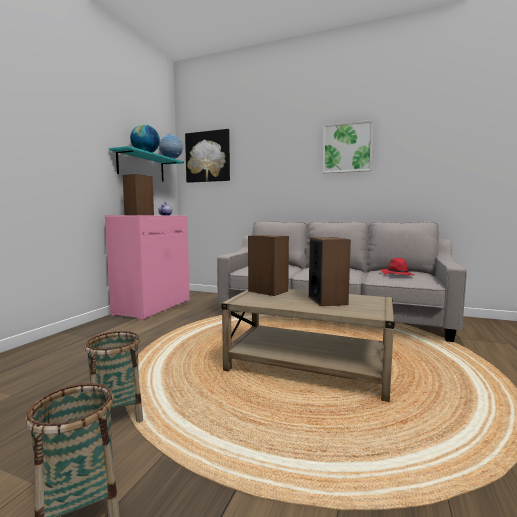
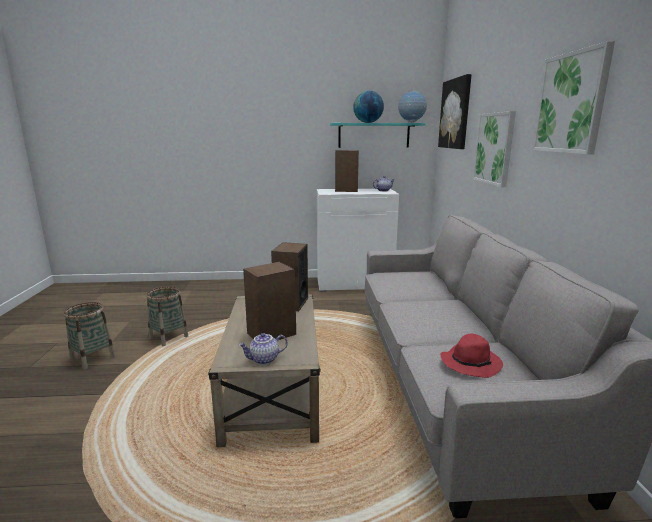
camera: 65 degrees right, 10 degrees up
(153, 307) = (354, 284): pink cabinet -> white cabinet
(273, 176) = (494, 148): none -> picture
(376, 305) = (264, 360): none -> teapot

